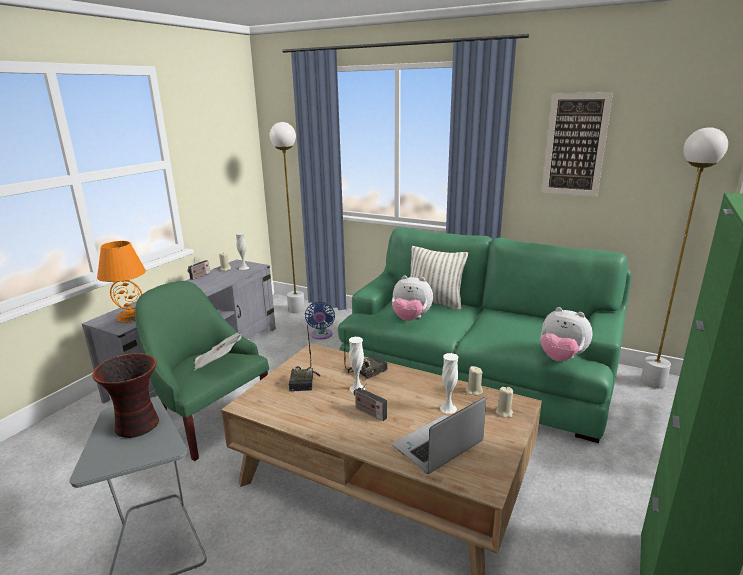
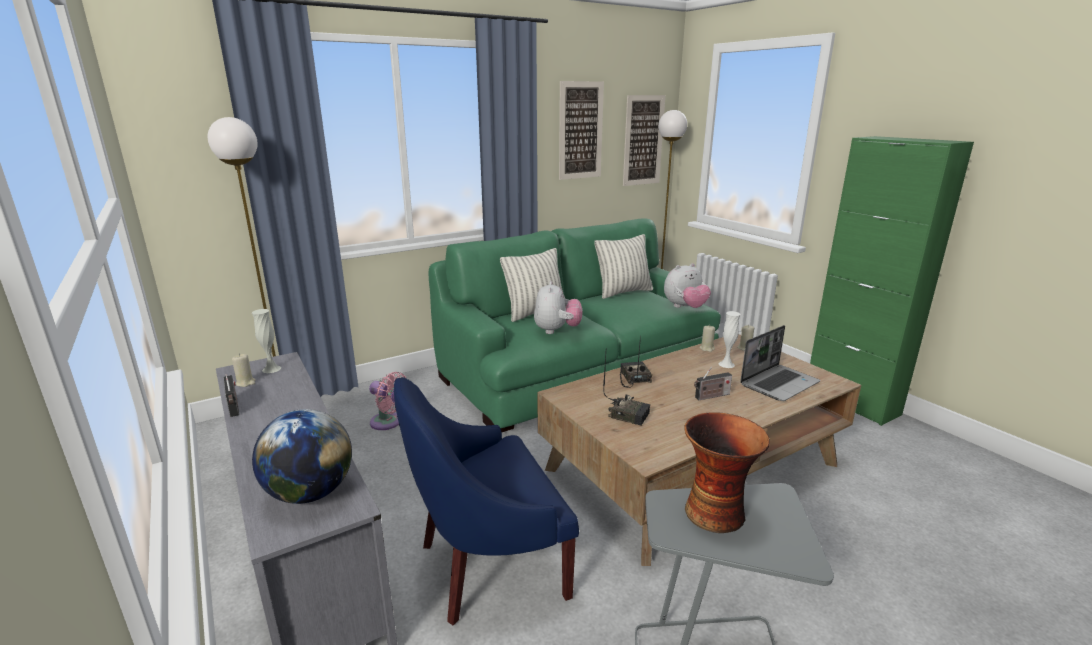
camera: 60 degrees left, 0 degrees up
(131, 316) = (310, 493): orange table lamp -> globe
(210, 420) = (488, 564): green armchair -> blue armchair
(217, 363) = (509, 464): newspaper -> none
(321, 335) = (388, 423): blue fan -> pink fan
(357, 388) = (664, 391): white vase -> none
(411, 318) = (557, 330): plush toy -> plush toy turned 45 degrees counterclockwise
(437, 446) = (779, 383): laptop -> laptop turned 120 degrees counterclockwise
(541, 320) = (623, 292): none -> pillow
(674, 163) = (643, 140): none -> picture

